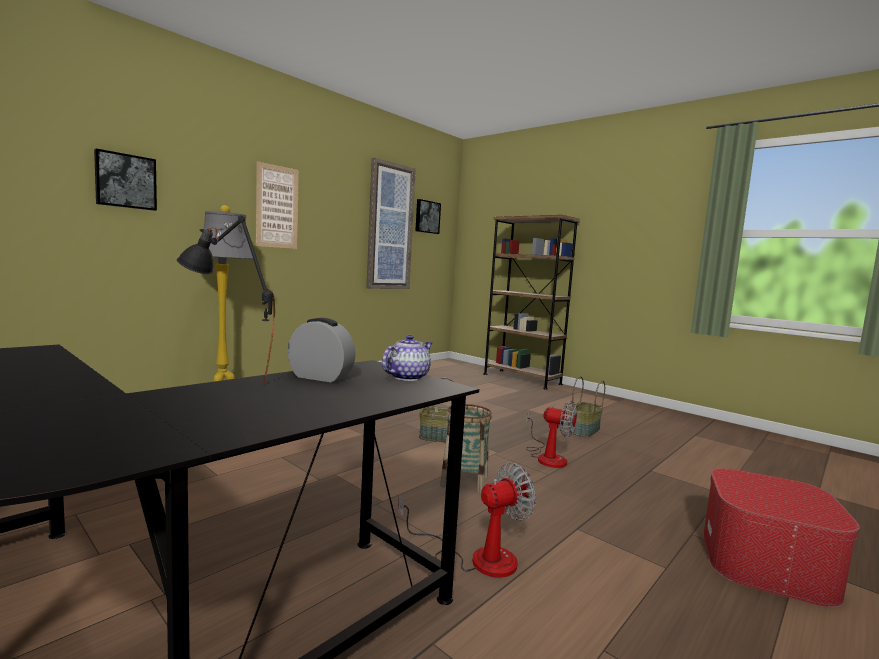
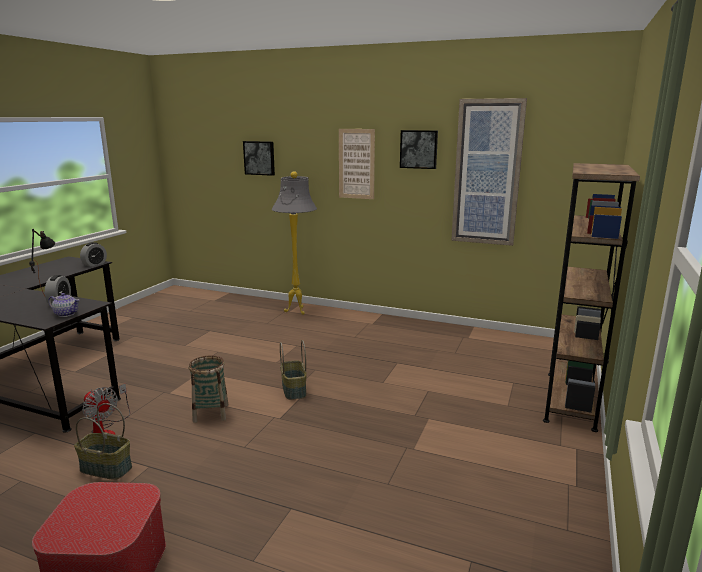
camera: 70 degrees right, 10 degrees up
(41, 350) = (94, 264): none -> alarm clock
(427, 217) = (553, 156): picture -> picture (419, 149)
(547, 457) = (285, 443): fan -> none
(585, 431) = (388, 460): basket -> basket (105, 469)

